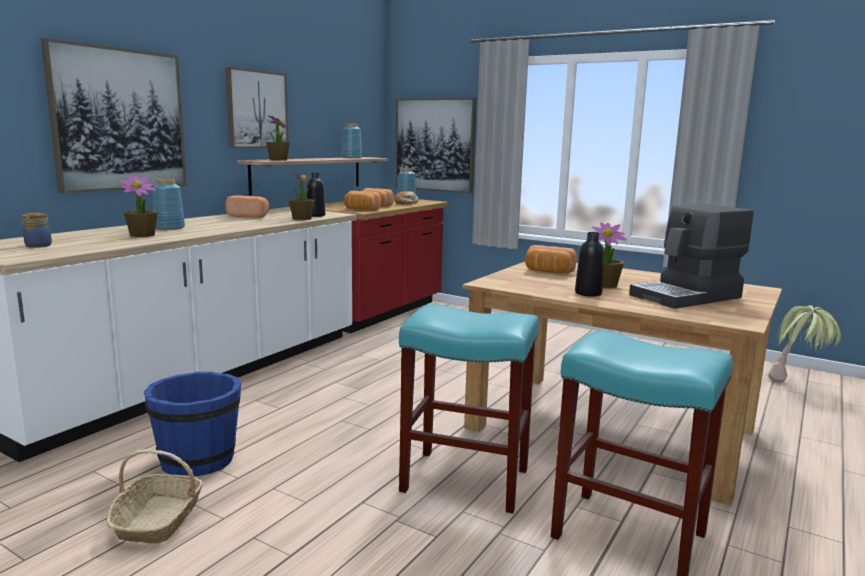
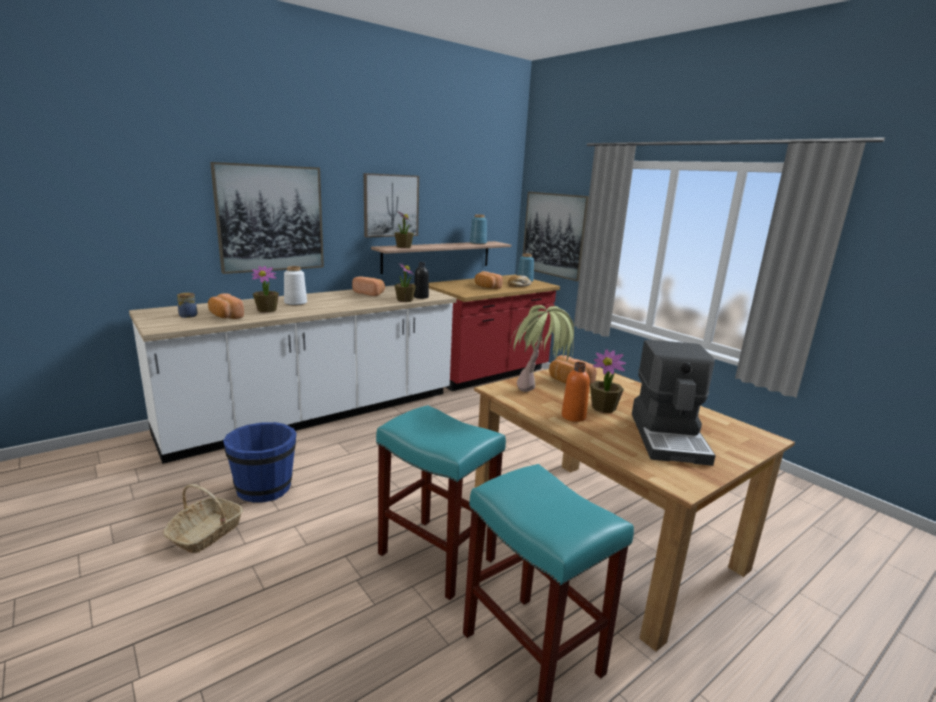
camera: 20 degrees right, 5 degrees up
(170, 228) = (296, 303): blue vase -> white vase
(360, 210) = (468, 291): bread -> bread (225, 316)
(588, 293) = (573, 416): black bottle -> orange bottle
(687, 296) = (669, 437): coffee machine -> coffee machine turned 75 degrees counterclockwise
(798, 385) = (846, 529): potted plant -> potted plant (538, 397)

